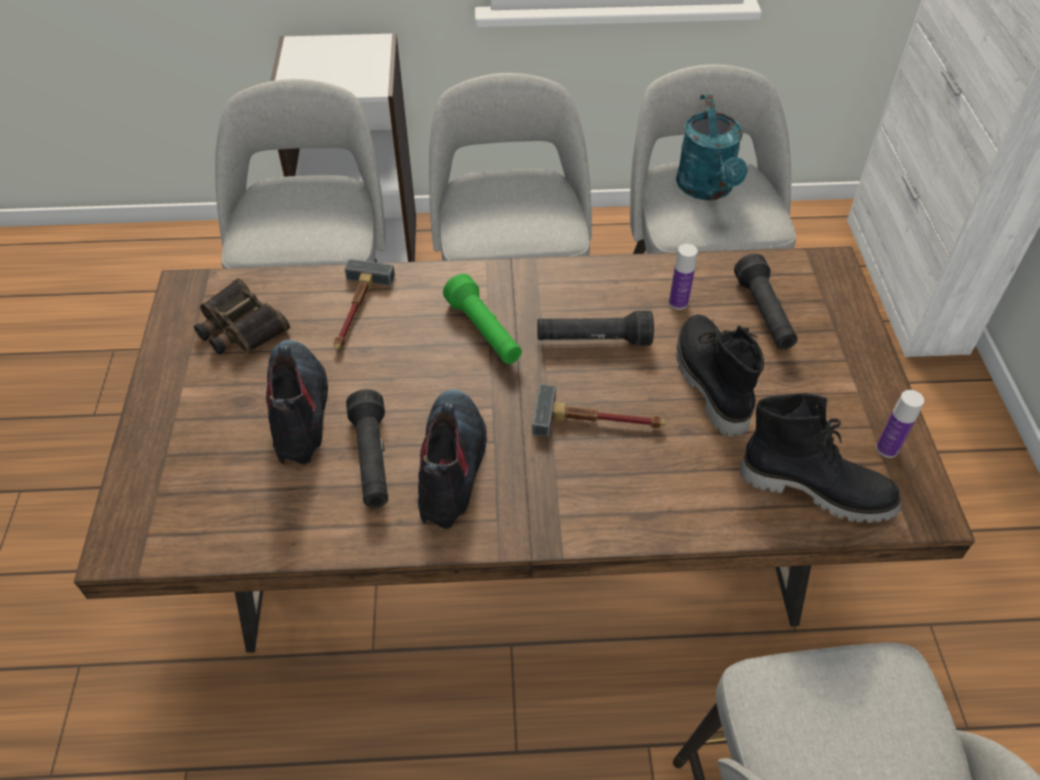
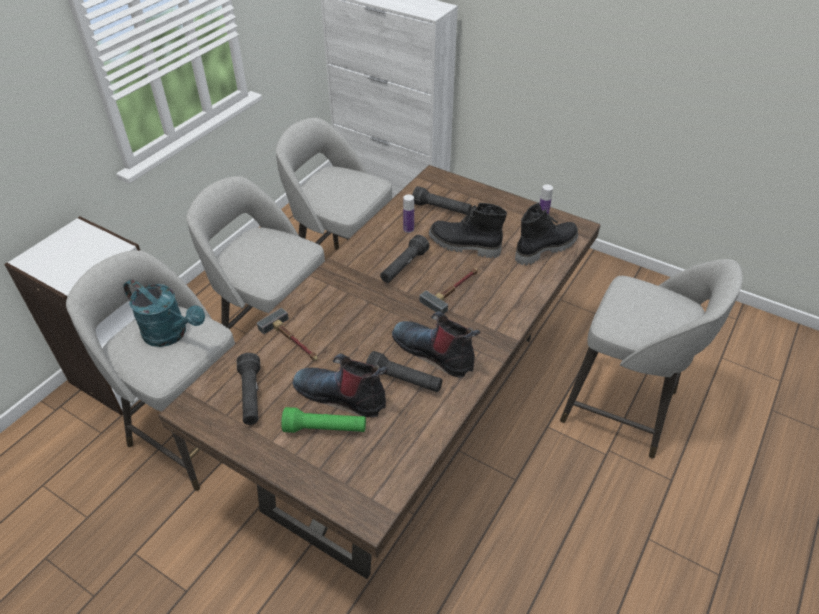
camera: 55 degrees left, 5 degrees down
(239, 327) = (251, 396): binoculars -> black flashlight
(484, 332) = (360, 300): green flashlight -> green flashlight (325, 429)
(707, 189) = (333, 186): turquoise watering can -> turquoise watering can (171, 334)

